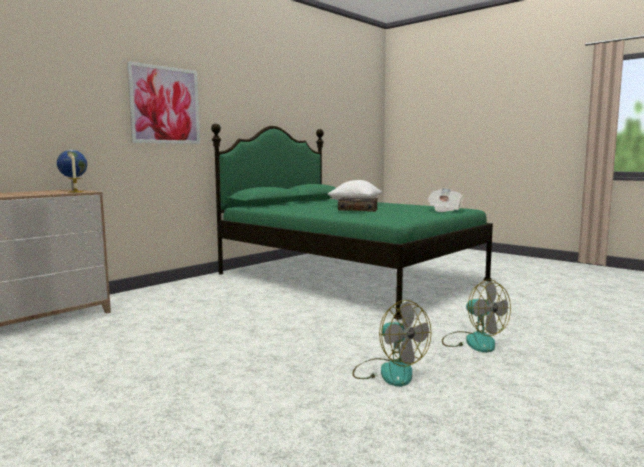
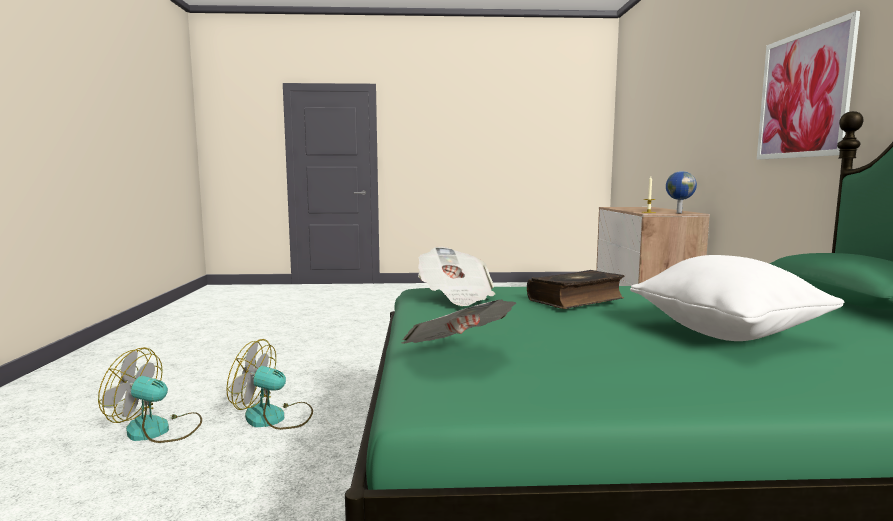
camera: 135 degrees right, 0 degrees up
(389, 371) = (328, 366): fan -> fan (158, 430)
(398, 215) = (456, 297): none -> newspaper

